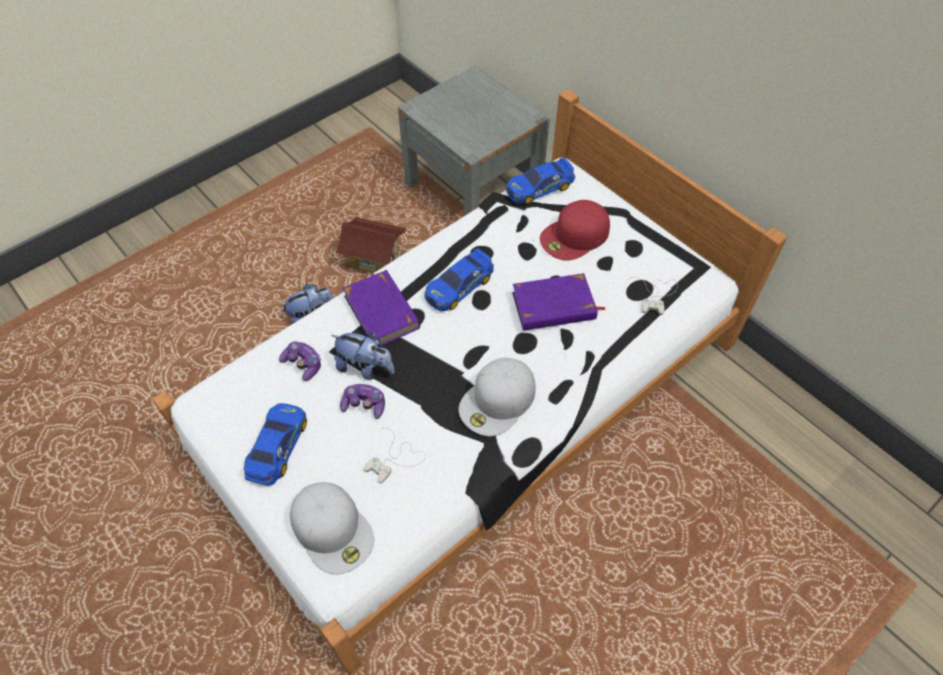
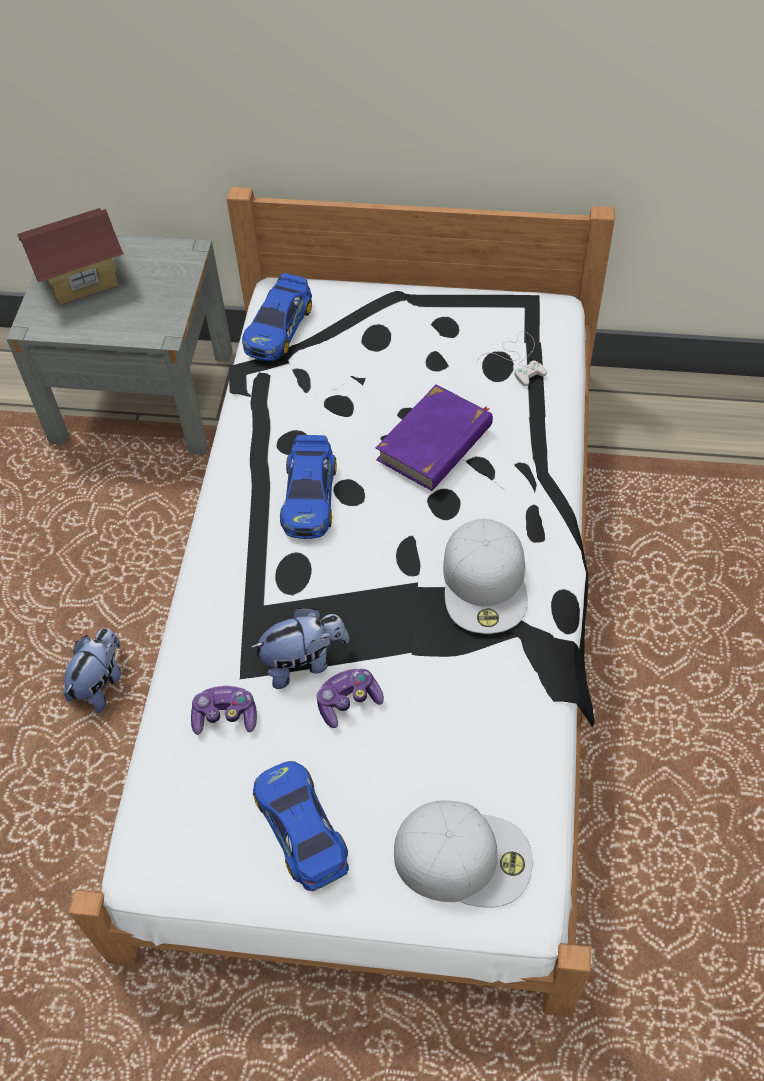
camera: 40 degrees left, 0 degrees up
(374, 260) = (108, 560): toy house -> toy house (81, 279)
(382, 311) = (251, 587): purple book -> none
(395, 458) = (445, 728): white game controller -> none
(575, 236) = (375, 354): red cap -> none

